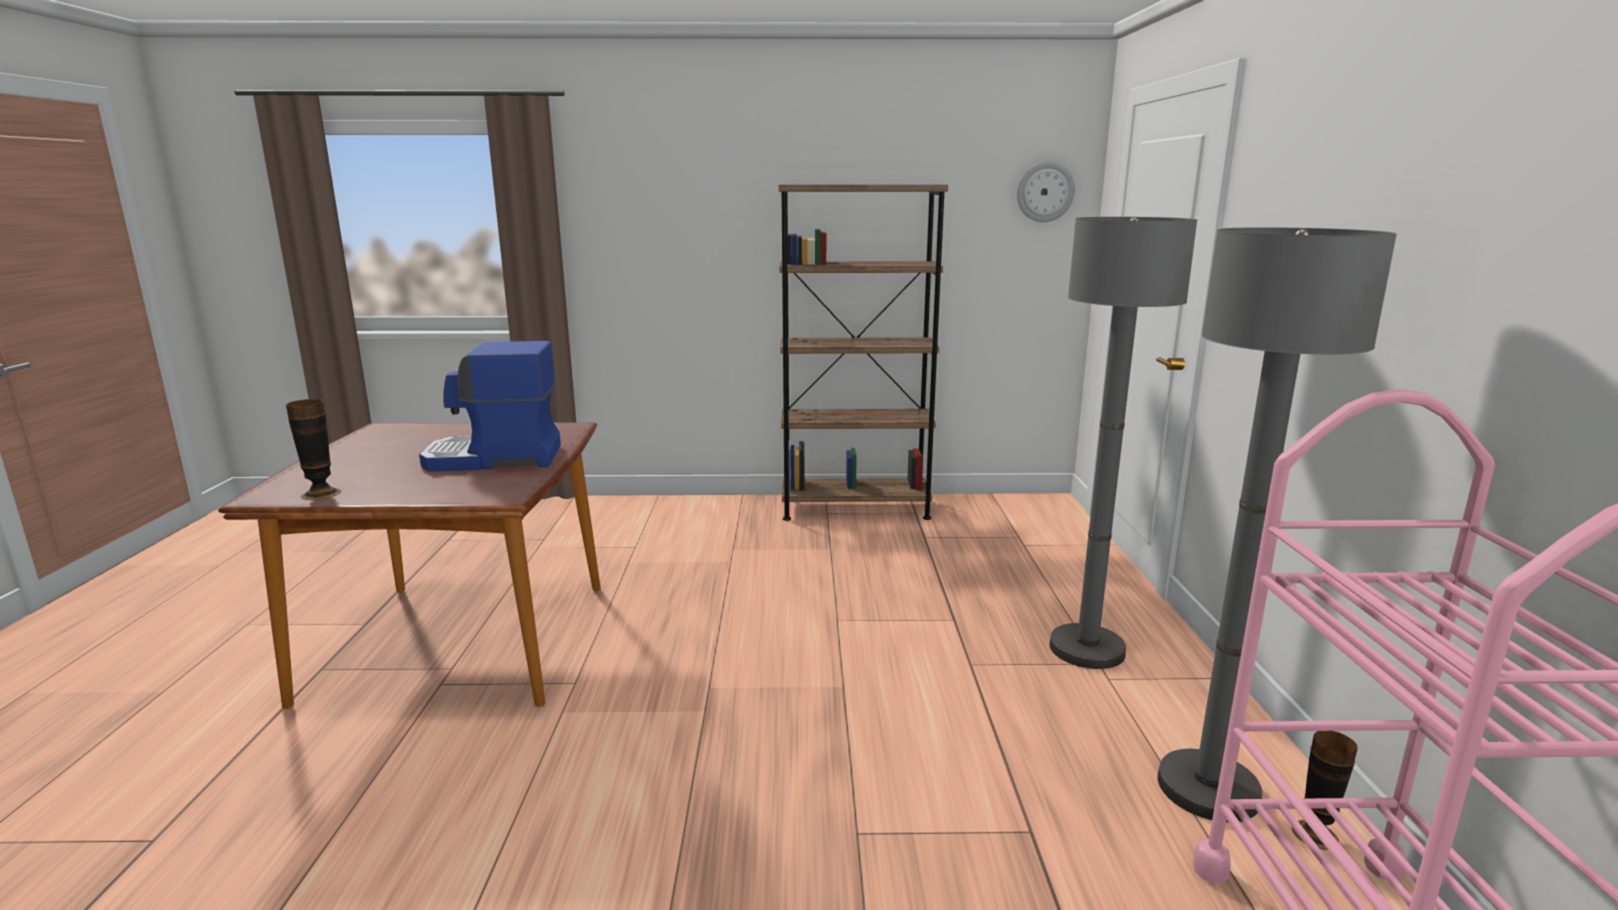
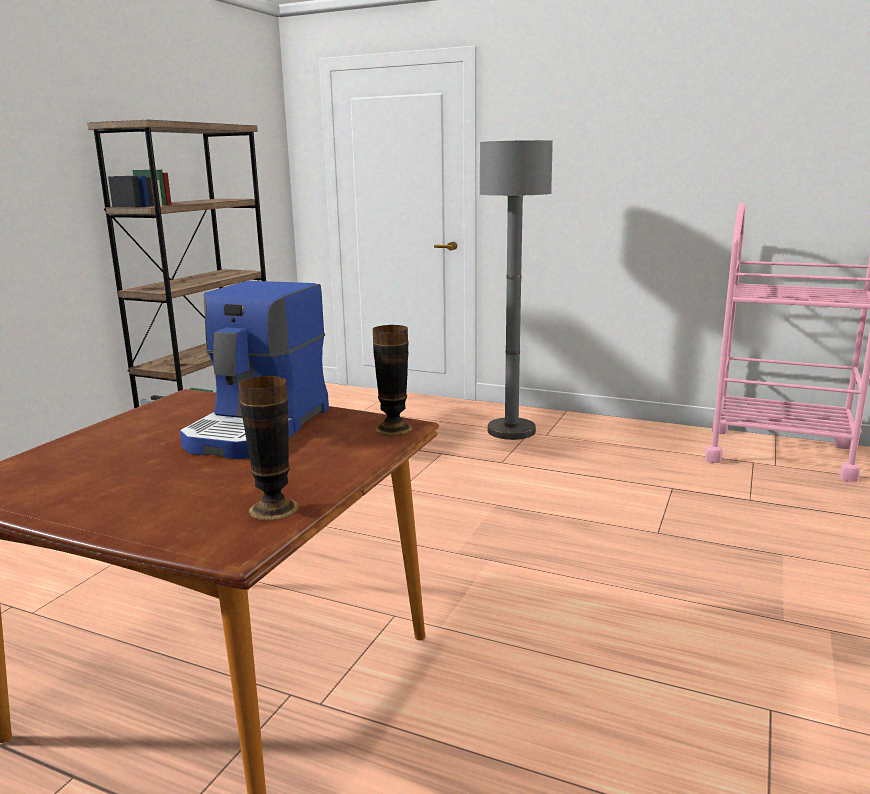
camera: 65 degrees left, 0 degrees up
(1045, 192) = (261, 137): wall clock -> none
(1208, 788) = (654, 443): grey floor lamp -> none
(1314, 834) = (693, 435): vase -> vase (393, 428)

